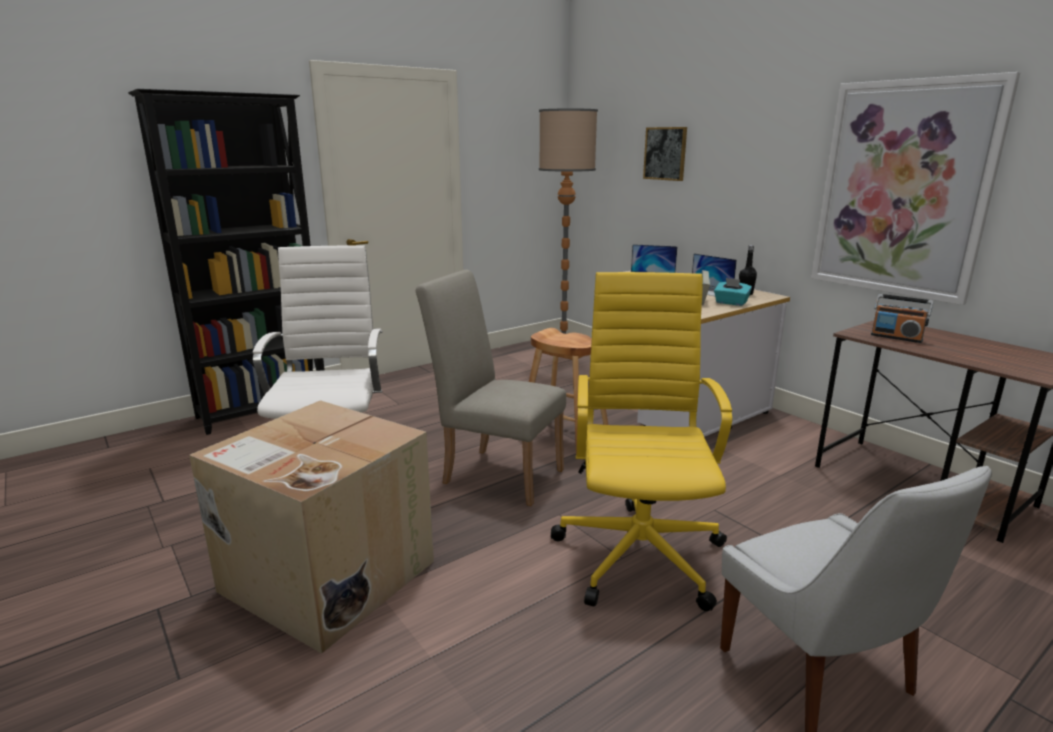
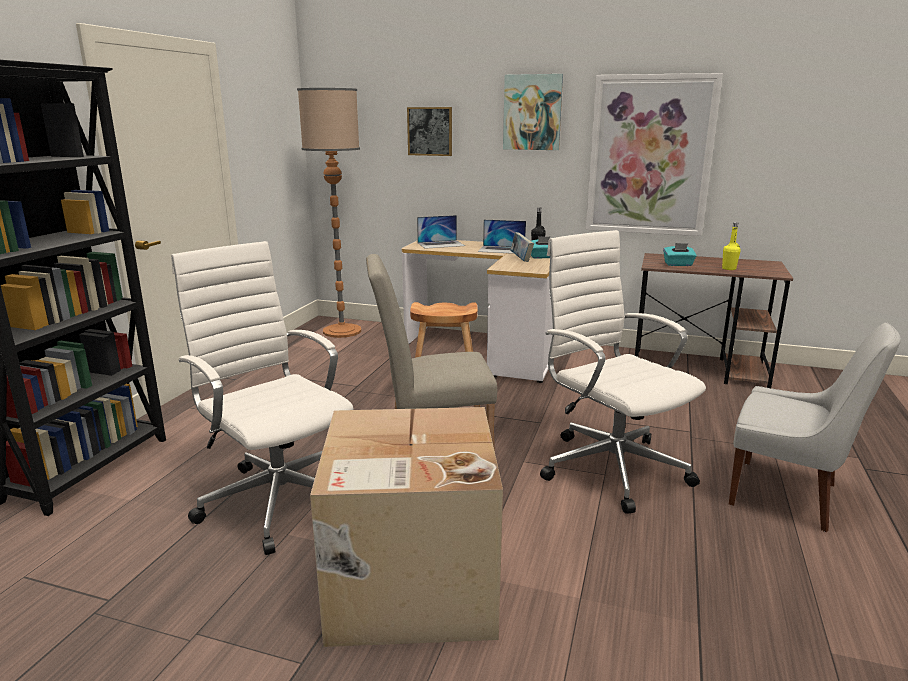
camera: 35 degrees left, 0 degrees up
(640, 552) = (610, 466): yellow office chair -> white office chair
(766, 132) = (532, 112): none -> picture
(896, 337) = (678, 264): radio -> turquoise tissue box
(965, 355) = (729, 268): none -> yellow bottle

